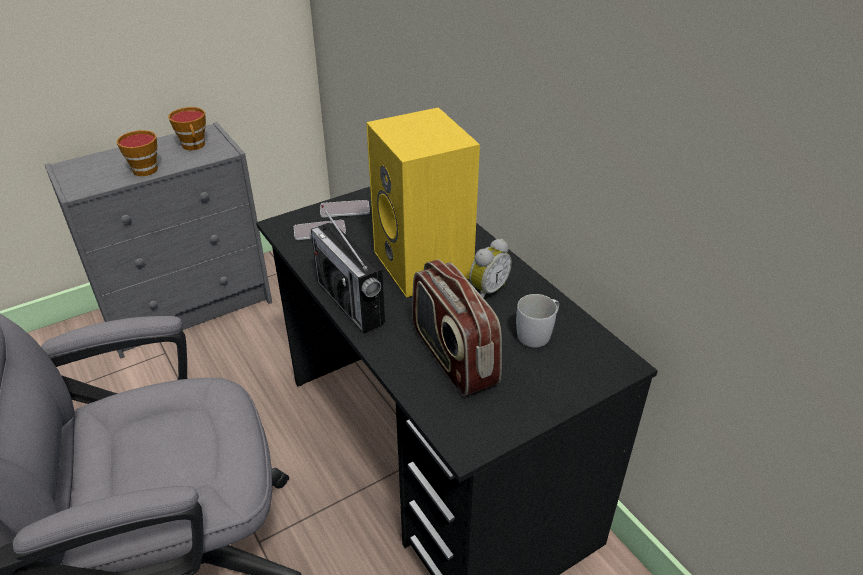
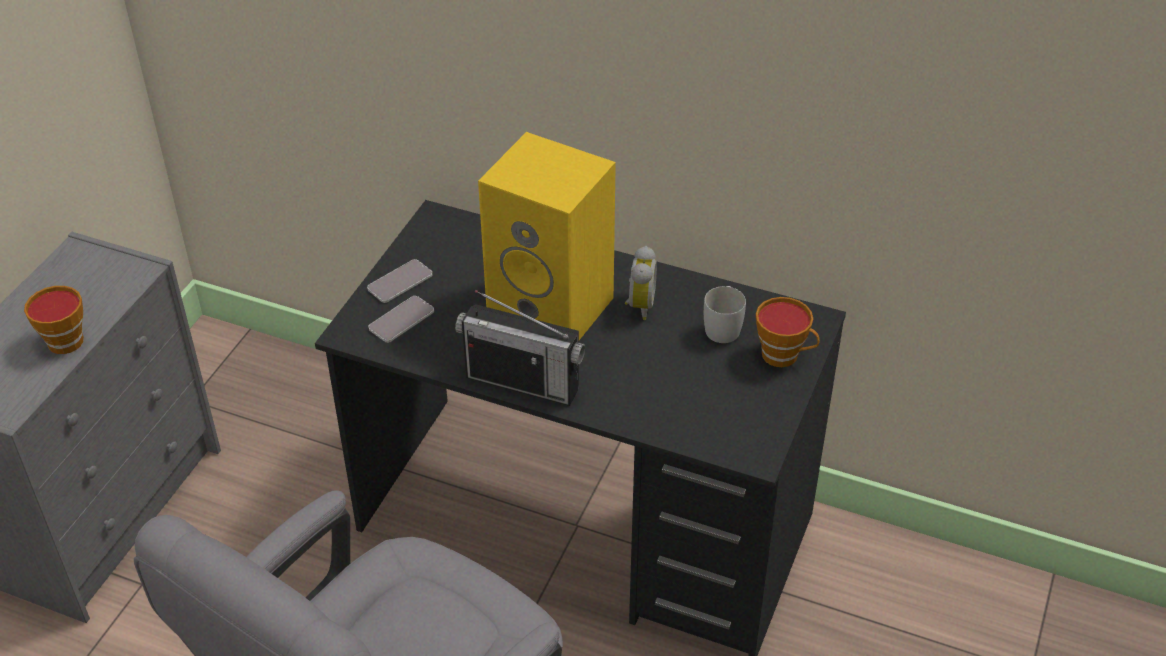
camera: 35 degrees left, 5 degrees up
(194, 146) = (88, 279): cup -> cup (784, 356)
(453, 357) = (672, 386): radio -> none

